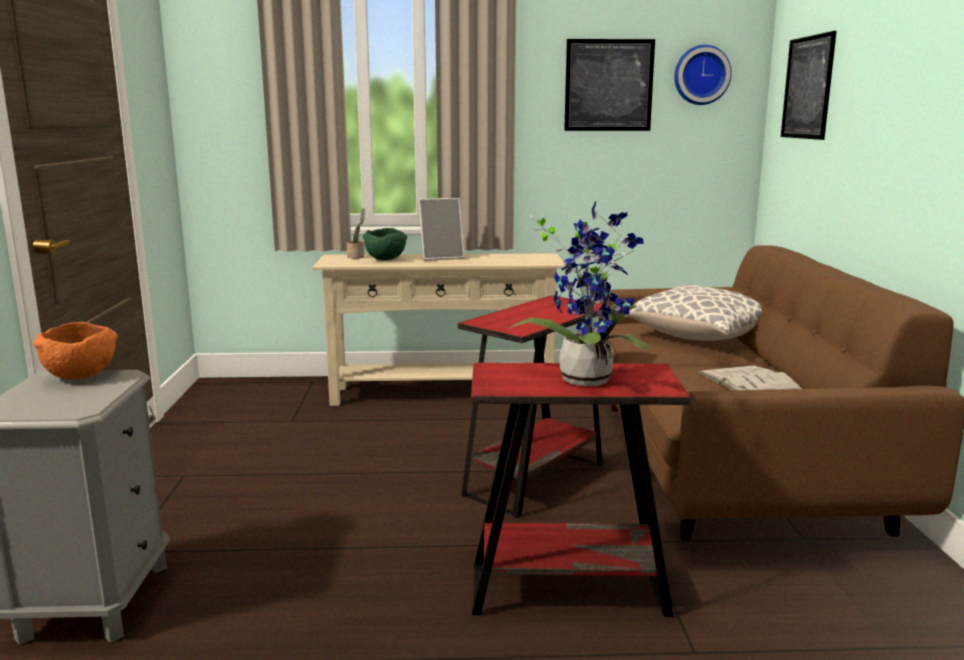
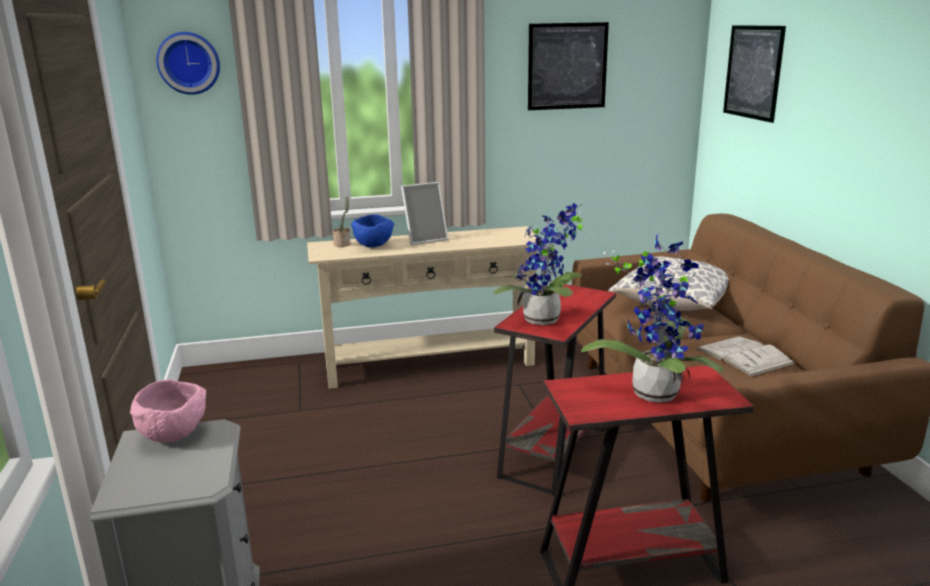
camera: 10 degrees left, 5 degrees up
(81, 376) = (174, 435): orange bowl -> pink bowl
(386, 259) = (374, 246): green bowl -> blue bowl
(515, 321) = (545, 321): none -> potted plant
(701, 75) = (648, 54): wall clock -> wall clock (189, 63)

